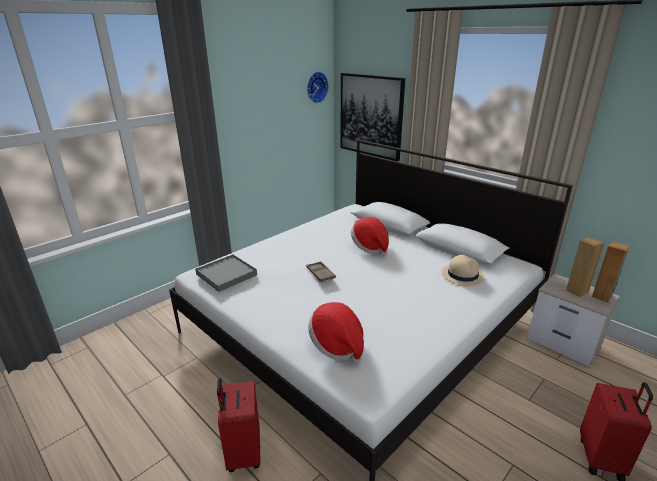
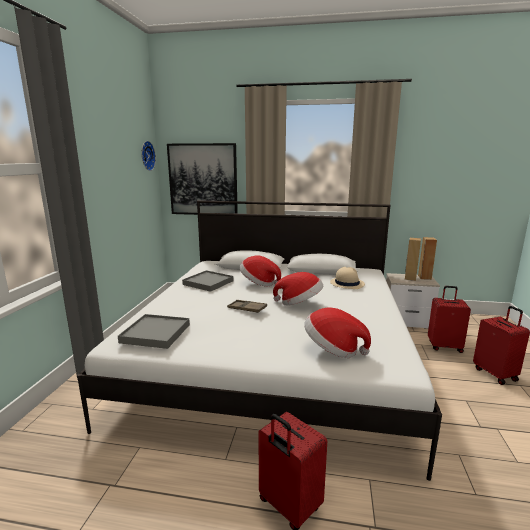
camera: 35 degrees left, 10 degrees down
(325, 233) = (208, 283): none -> grey tray
(375, 284) = (299, 303): none -> hat
(574, 394) = (444, 346): none -> red suitcase

